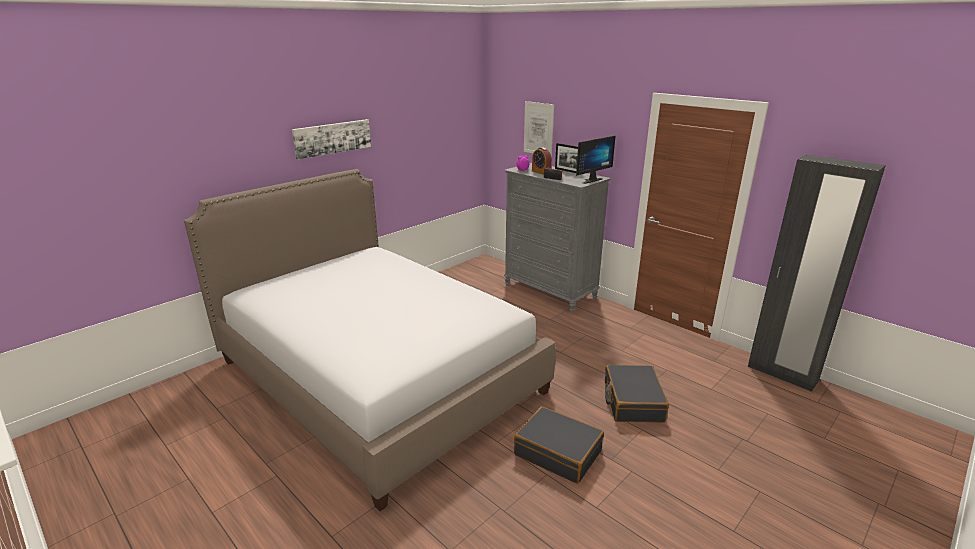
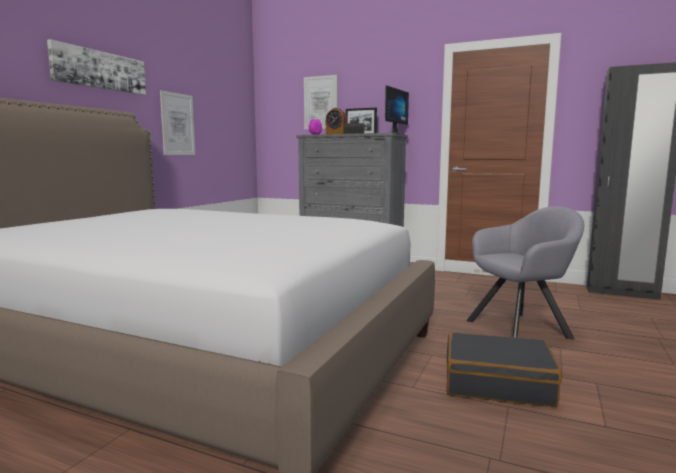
camera: 20 degrees left, 15 degrees down
(401, 161) = (177, 124): none -> picture
(632, 402) = (522, 328): black suitcase -> grey armchair

